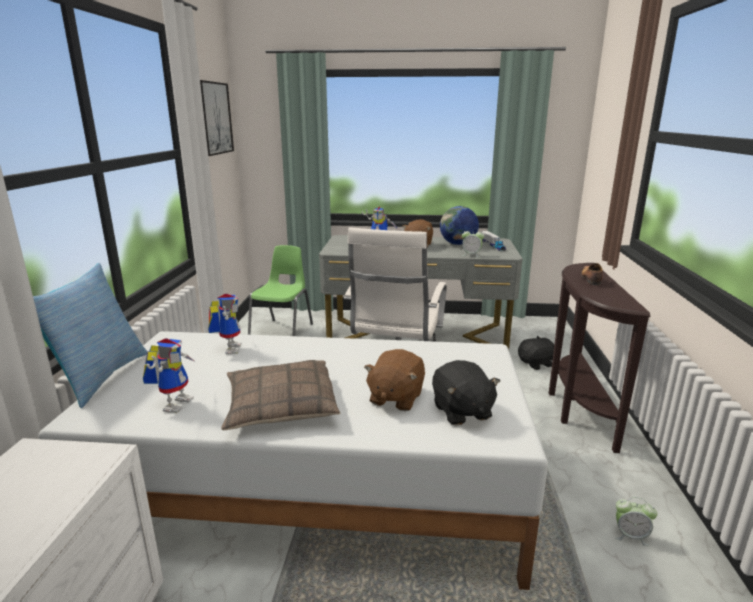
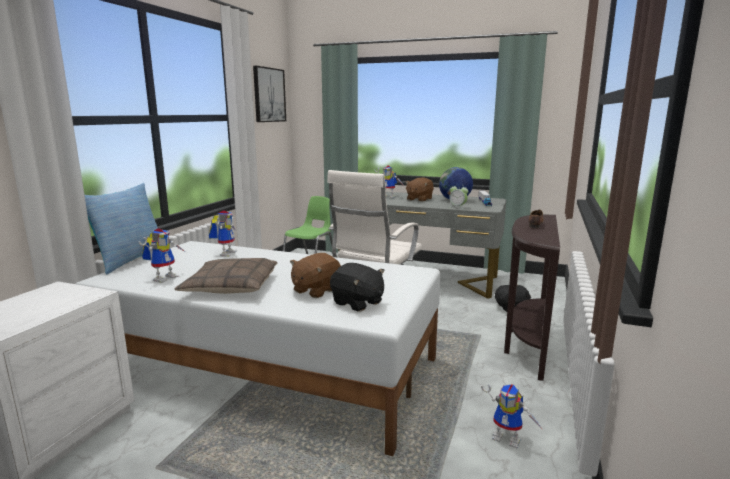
camera: 15 degrees right, 5 degrees down
(461, 411) = (357, 303): black plush toy -> black plush toy turned 45 degrees counterclockwise
(630, 536) = (509, 438): alarm clock -> toy robot

